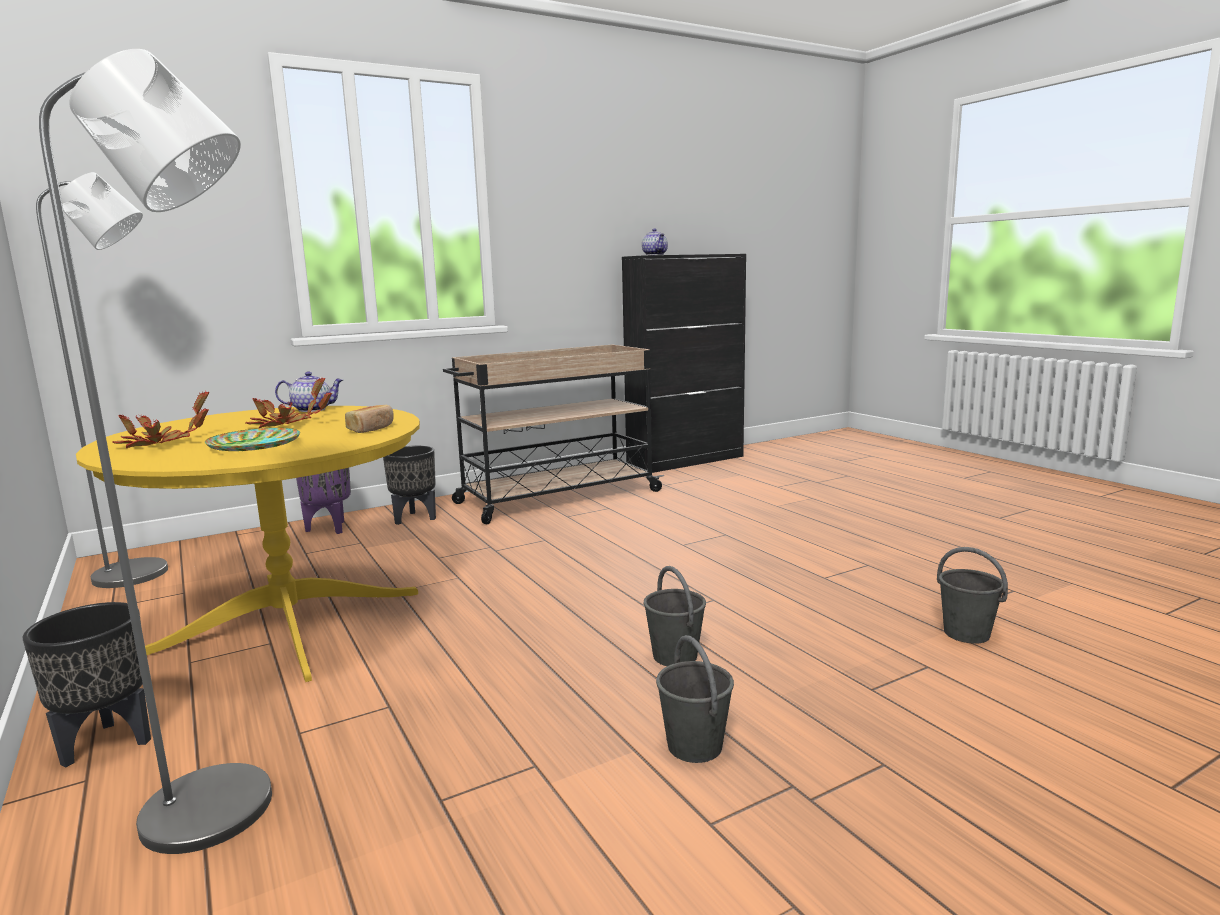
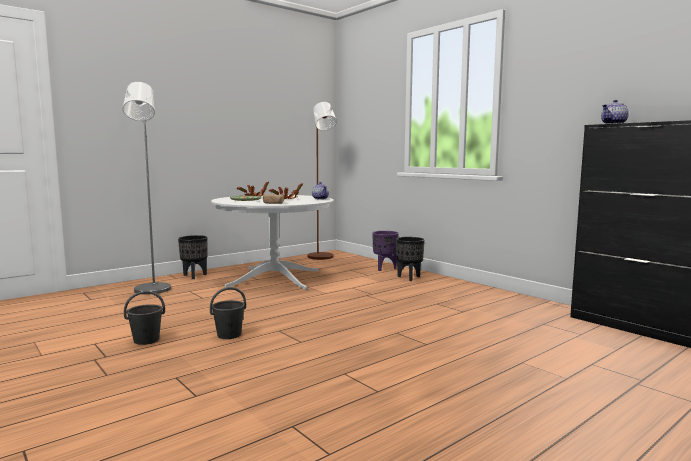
camera: 80 degrees right, 5 degrees down
(145, 573) = (322, 258): grey floor lamp -> brown floor lamp
(287, 623) = (274, 278): yellow dining table -> white dining table
(556, 497) = (474, 298): beige cart -> none
(967, 634) = (240, 416): grey bucket -> none

